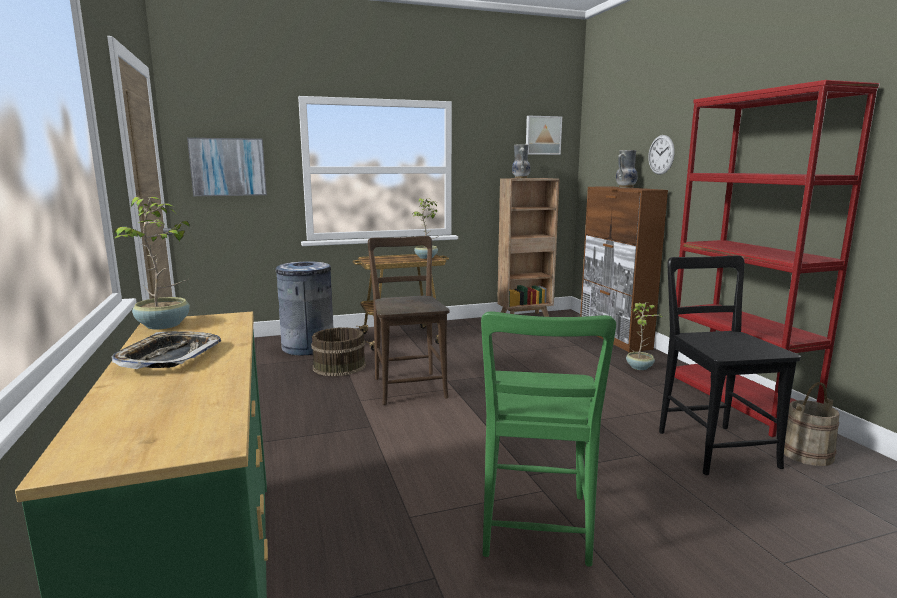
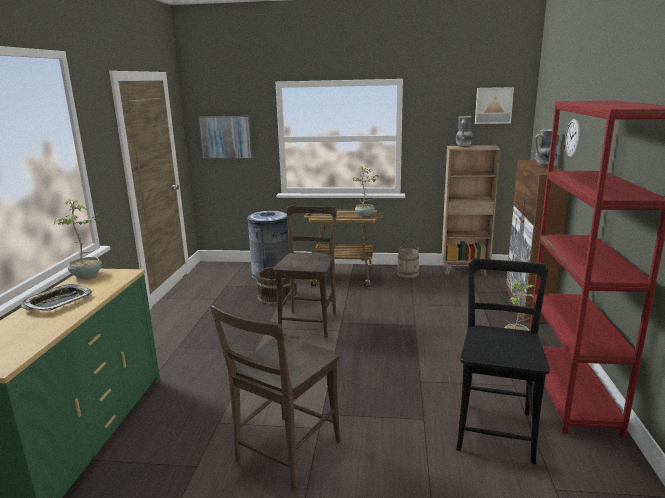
camera: 25 degrees right, 5 degrees up
(535, 530) = (285, 454): green chair -> brown chair
(806, 453) = (577, 457): beige bucket -> beige bucket (407, 273)

